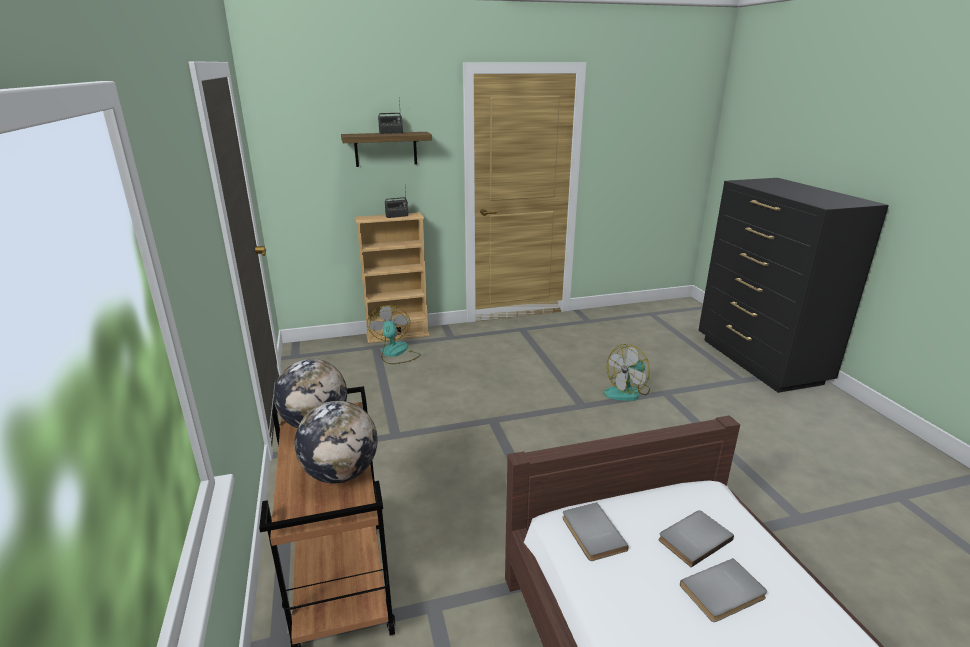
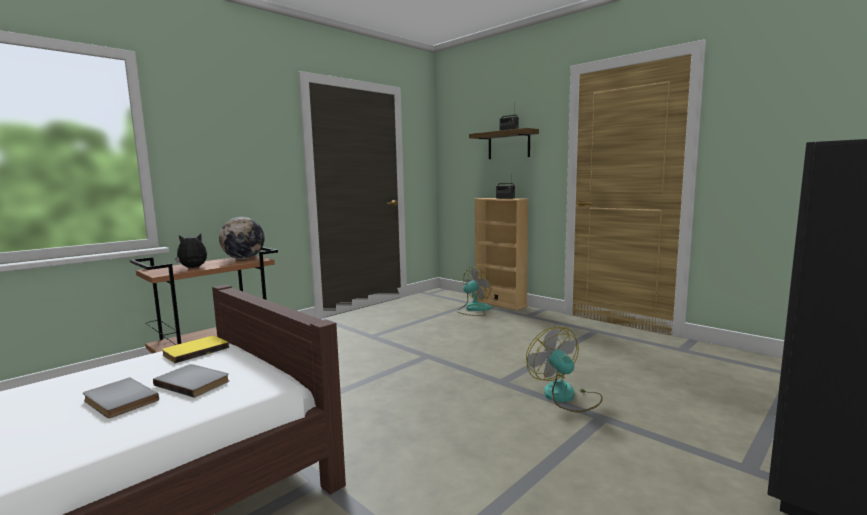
camera: 60 degrees right, 15 degrees down
(341, 473) = (193, 268): globe -> plush toy
(591, 533) = (195, 351): grey book -> yellow book
(627, 392) = (565, 397): fan -> fan turned 45 degrees clockwise

